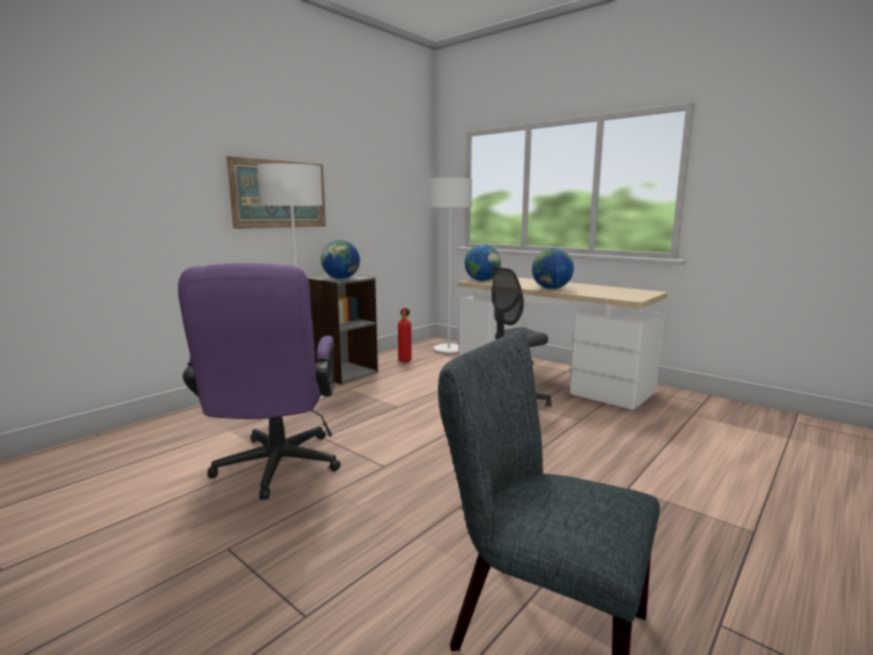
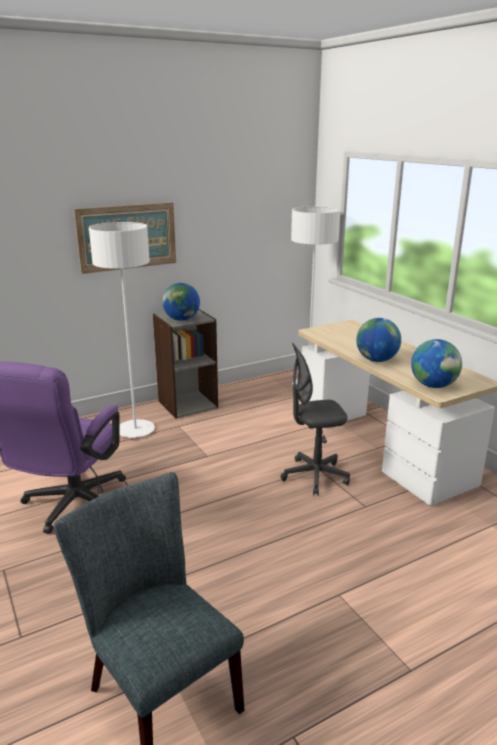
camera: 20 degrees right, 10 degrees up
(405, 360) = (253, 396): fire extinguisher -> none
(482, 280) = (324, 332): globe -> globe (433, 386)

